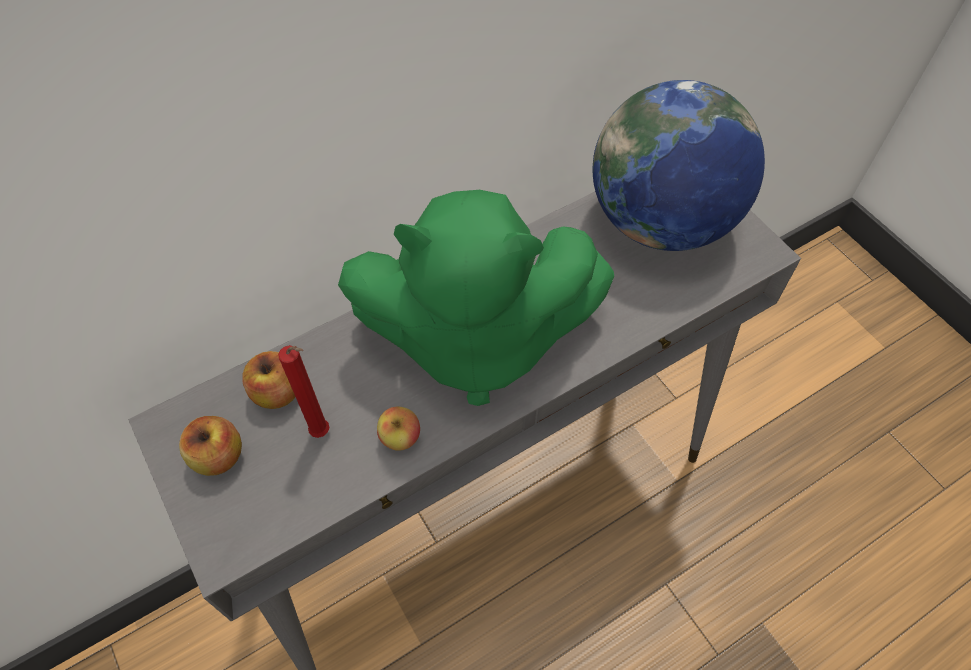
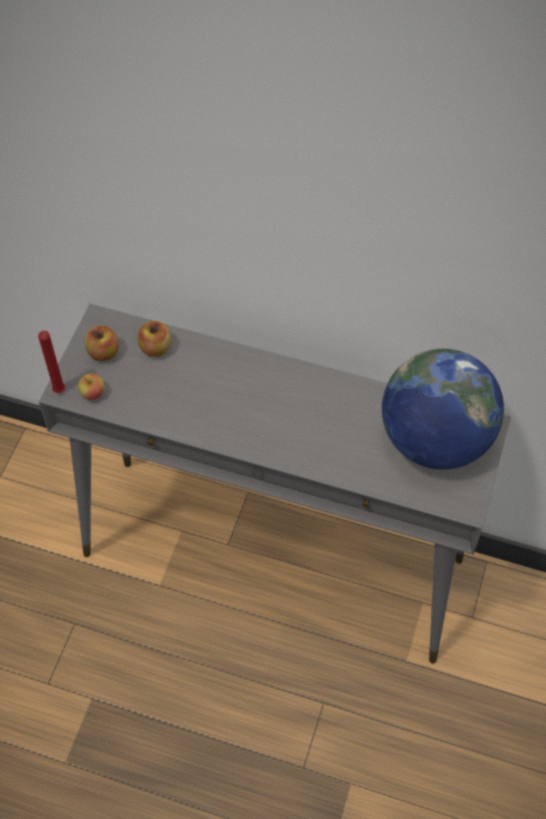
camera: 50 degrees right, 0 degrees up
(323, 433) = (152, 383): red candle -> red candle (59, 392)
(400, 437) = (179, 416): apple -> apple (93, 394)
(475, 340) = (264, 407): green plush toy -> none

